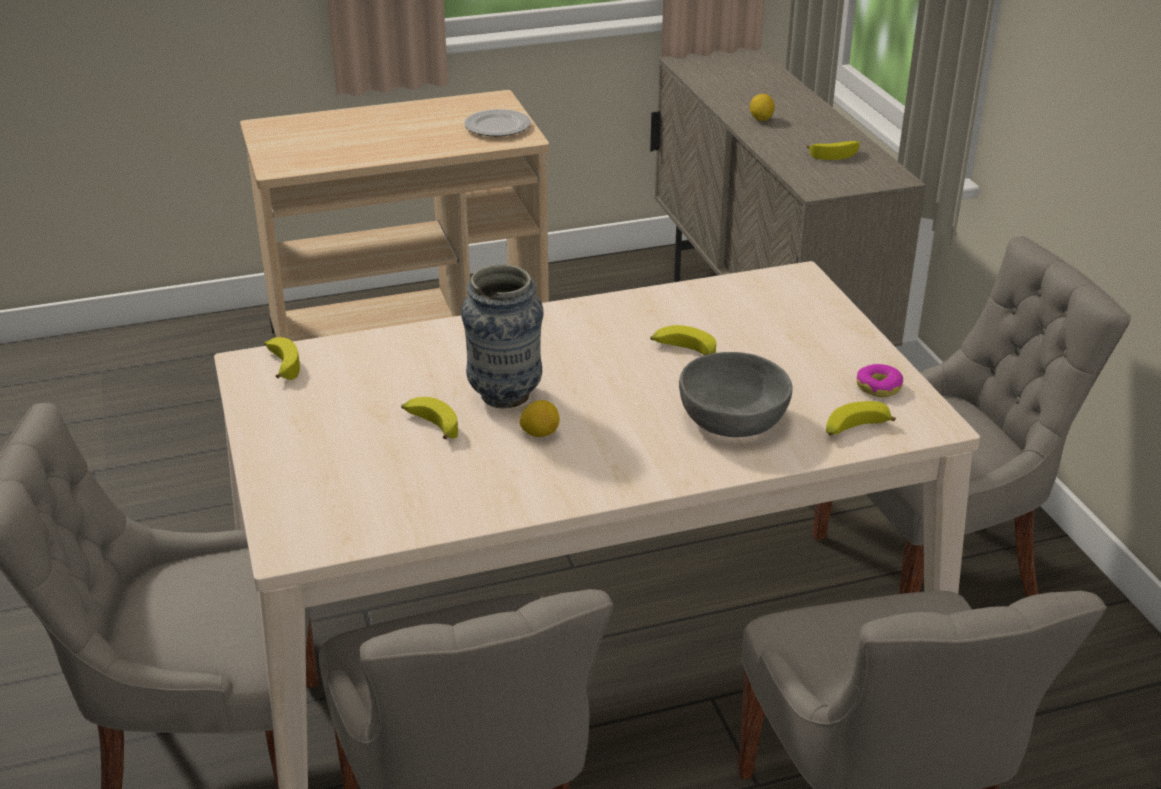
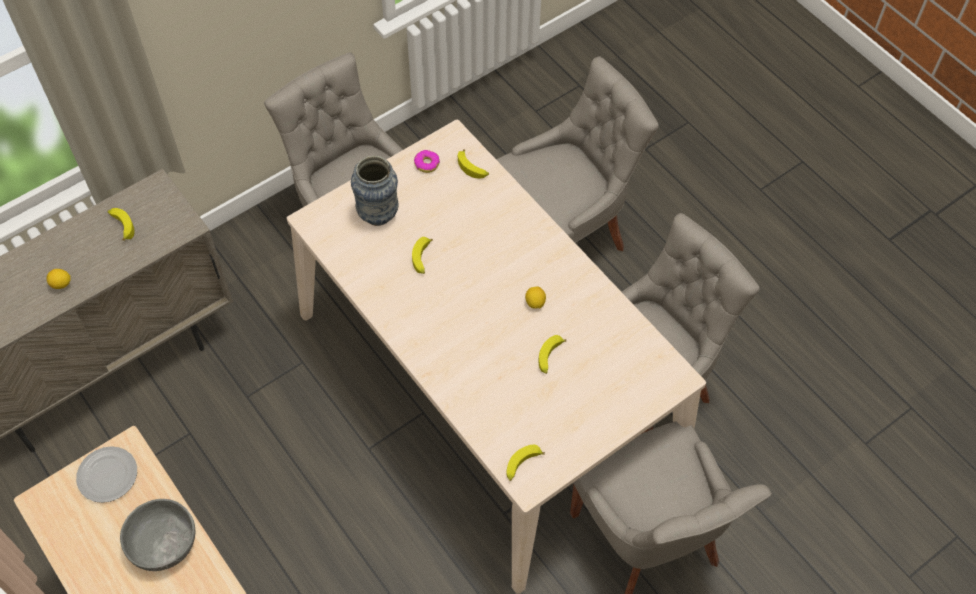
camera: 110 degrees left, 25 degrees up
(505, 395) = (506, 331): vase -> vase (378, 214)
(733, 419) = (484, 220): grey bowl -> grey bowl (163, 542)

